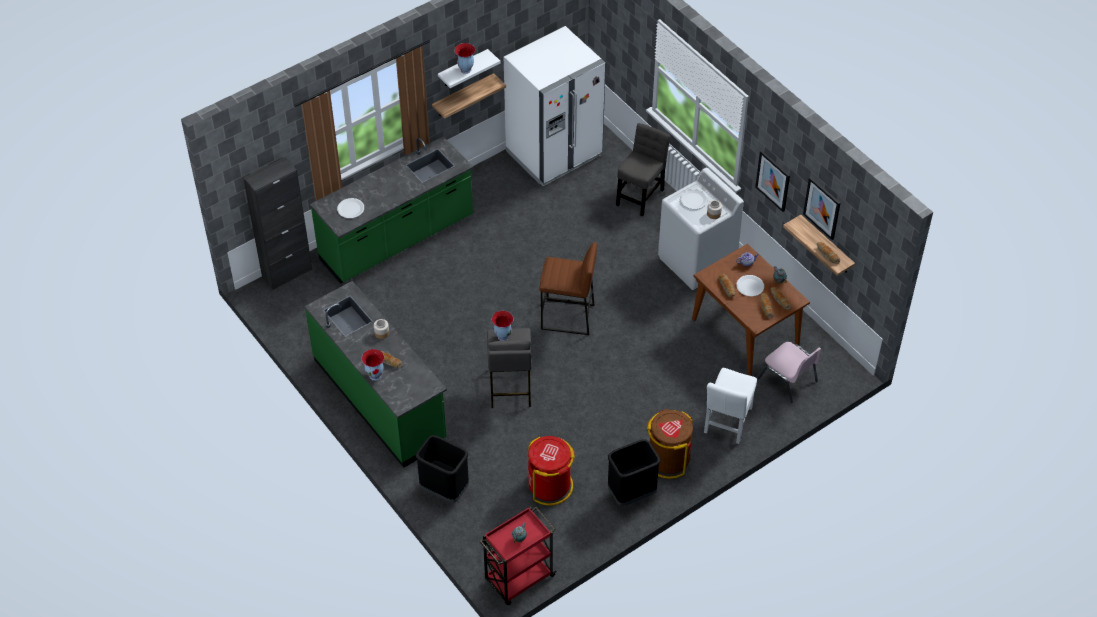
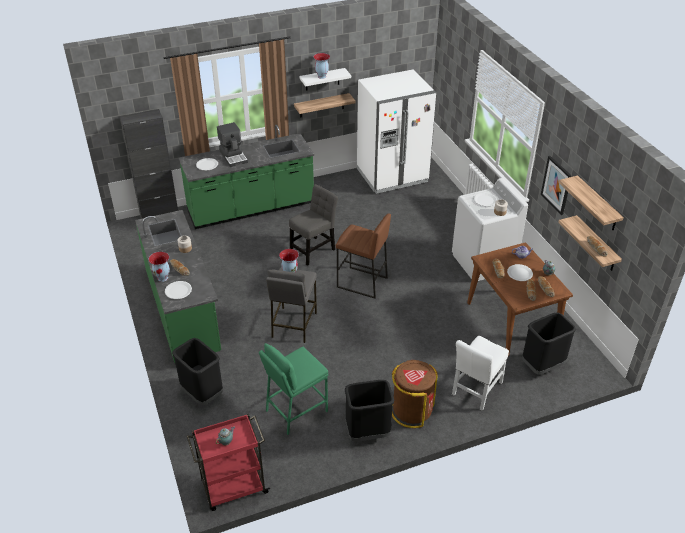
camera: 15 degrees right, 10 degrees down
(377, 189) = (233, 156): none -> coffee machine
(399, 387) = (178, 290): none -> white plate
(550, 486) = (296, 410): red trash can -> green stool
(641, 195) = (451, 211): grey chair -> grey chair (314, 250)
(788, 380) = (542, 366): pink chair -> black trash can
(822, 208) = (597, 204): picture -> shelf

